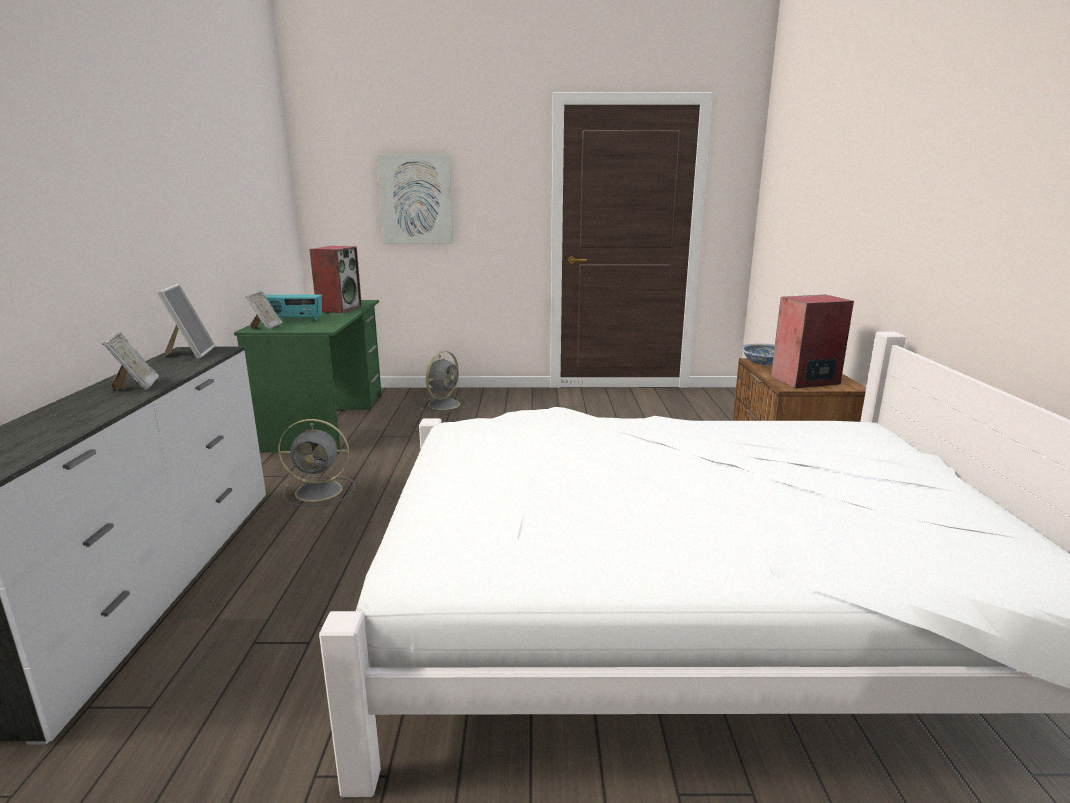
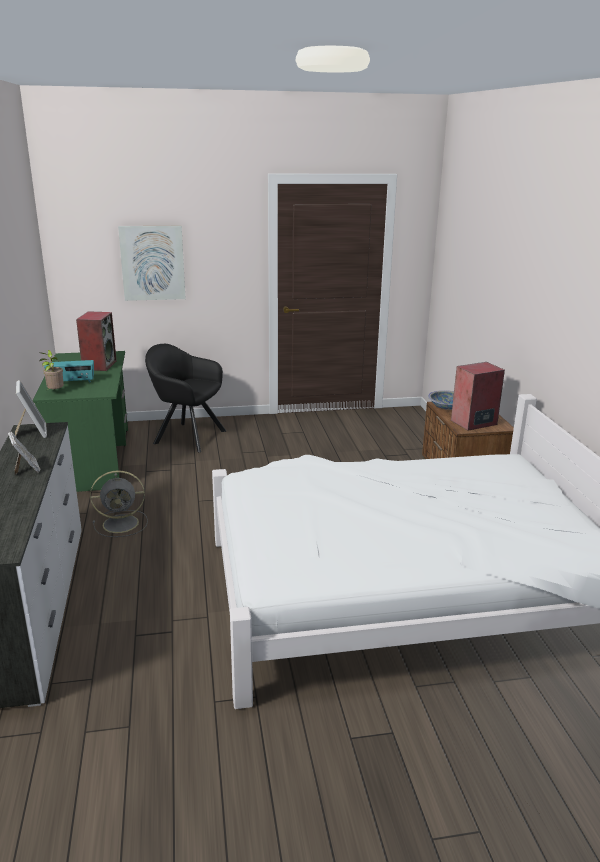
camera: 10 degrees left, 5 degrees up
(266, 327) = (55, 392): picture frame -> potted plant
(445, 404) = (186, 436): grey fan -> black armchair

